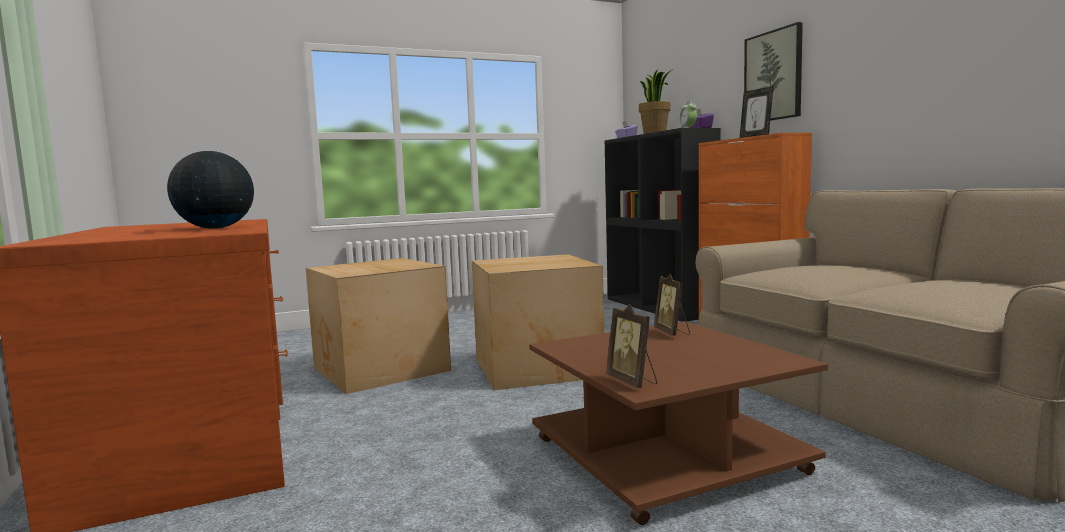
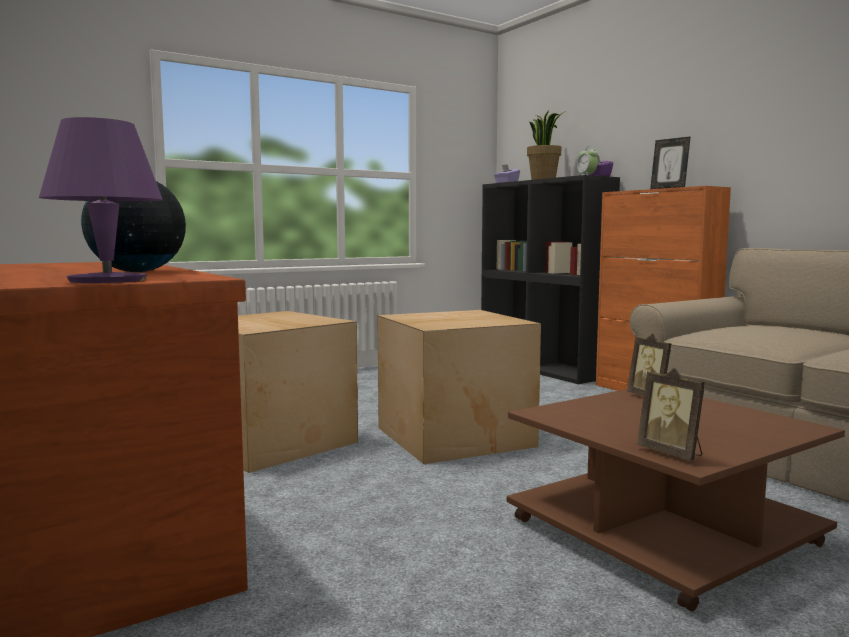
camera: 10 degrees left, 0 degrees up
(161, 236) = (107, 280): none -> purple table lamp
(773, 76) = (685, 126): picture -> none

